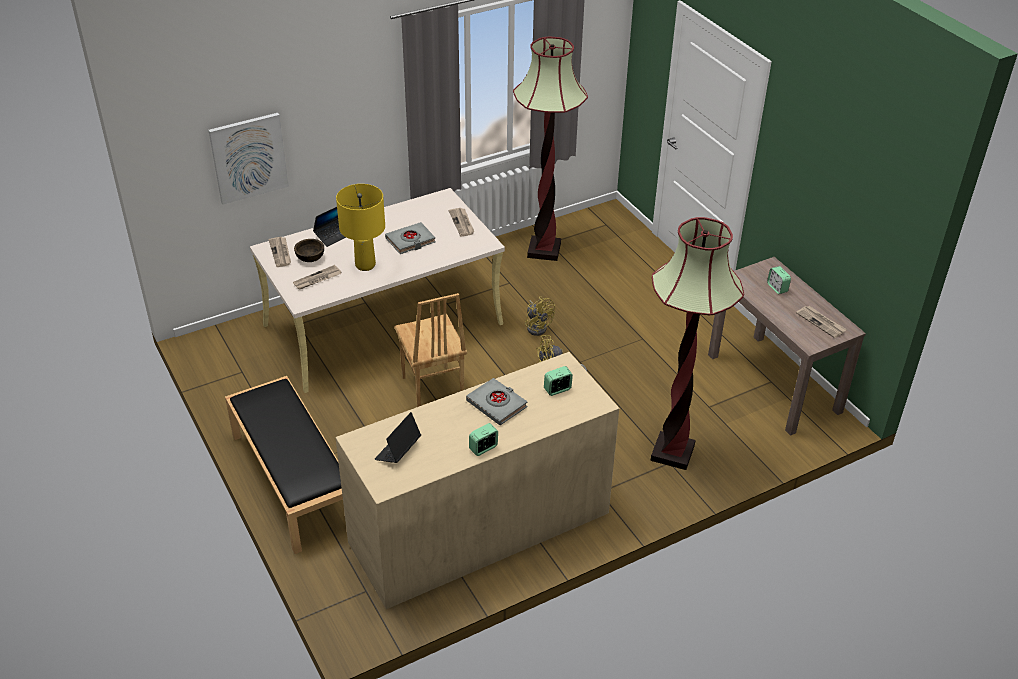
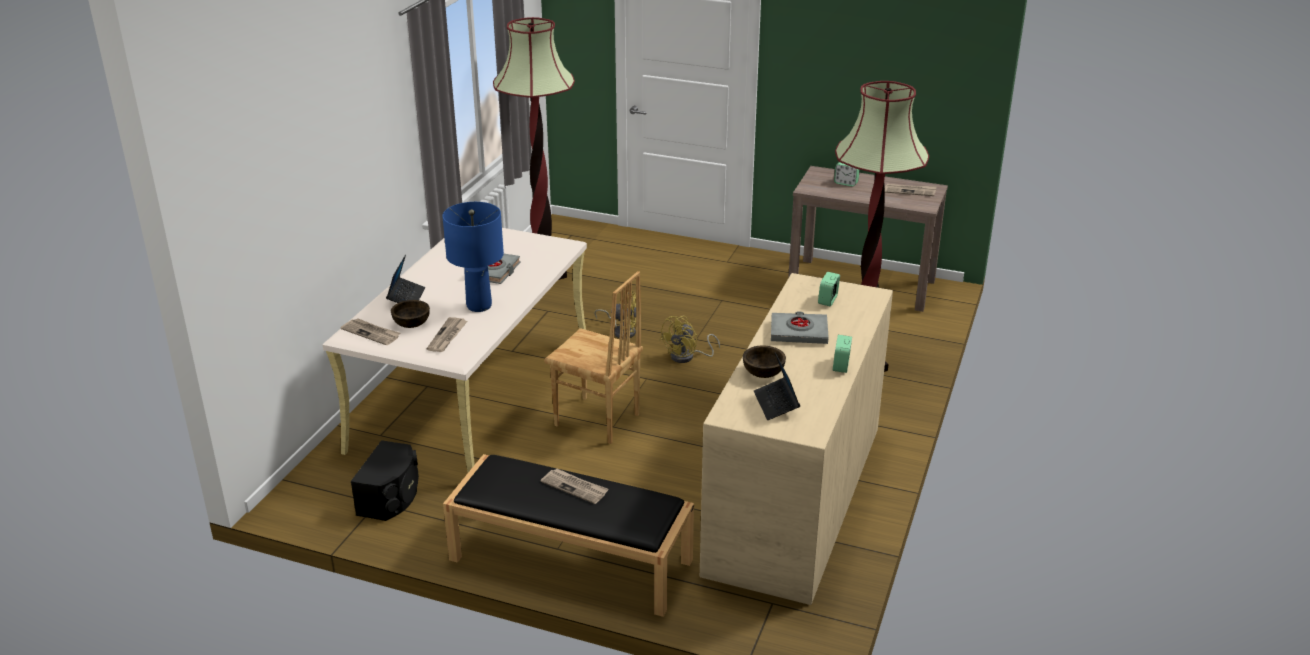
camera: 40 degrees left, 10 degrees down
(249, 157) = (294, 227): picture -> none
(253, 372) = (391, 497): none -> black speaker
(365, 265) = (479, 306): yellow table lamp -> blue table lamp
(425, 422) = (763, 373): none -> brown bowl
(462, 223) = (521, 240): newspaper -> newspaper (575, 487)

